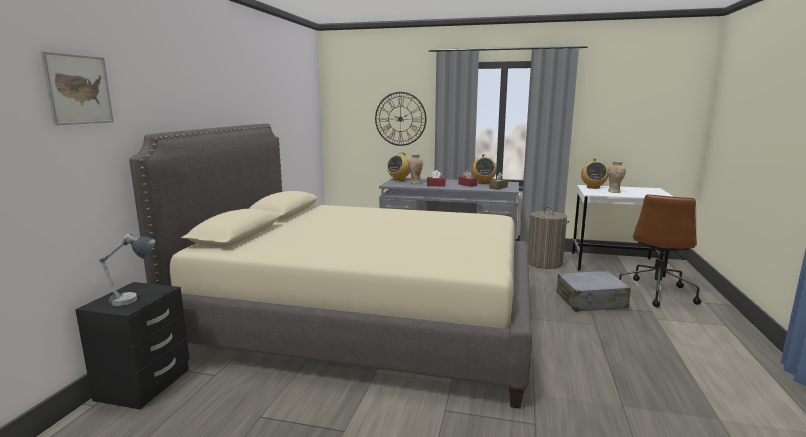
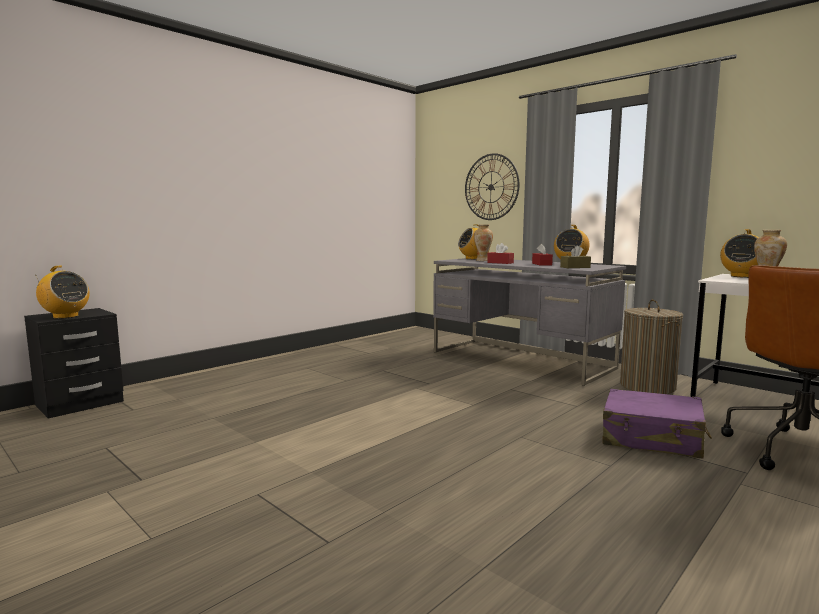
camera: 30 degrees right, 5 degrees down
(78, 89) = (54, 124): picture -> none
(134, 301) = (65, 316): table lamp -> radio
(365, 320) = (325, 398): beige bed -> none
(591, 301) = (652, 438): grey suitcase -> purple suitcase

